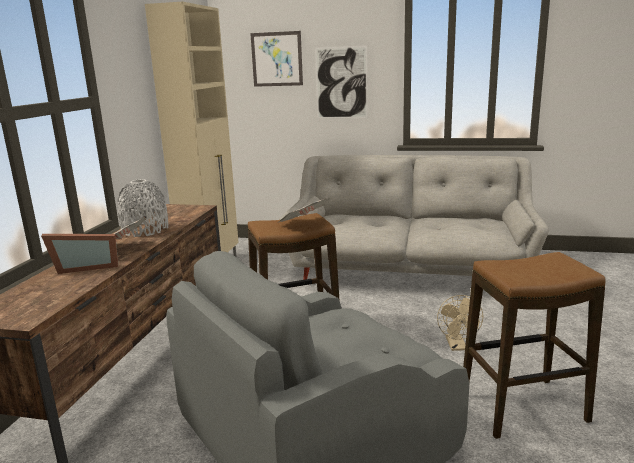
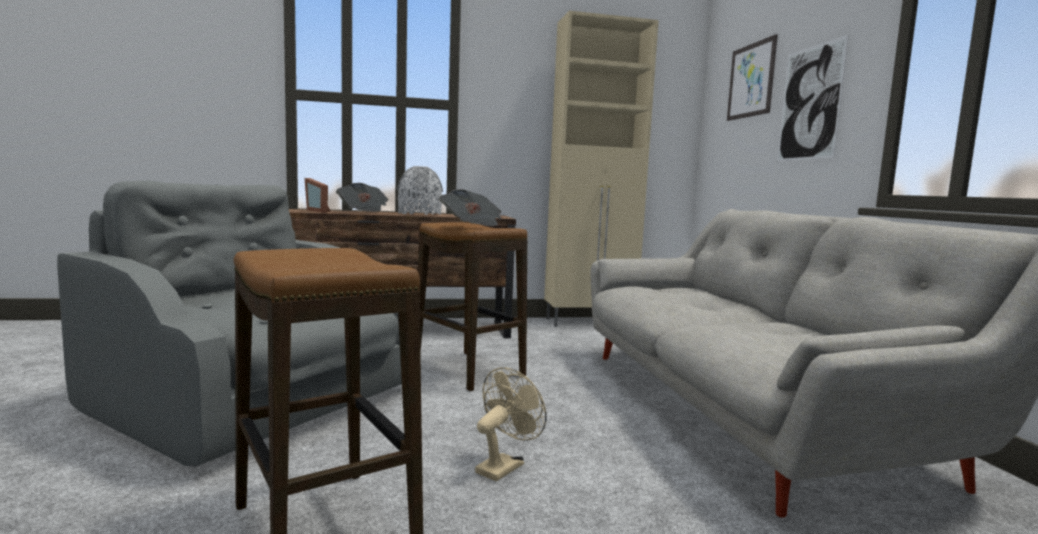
camera: 65 degrees right, 10 degrees down
(457, 346) = (504, 466): beige fan -> beige fan turned 150 degrees clockwise

